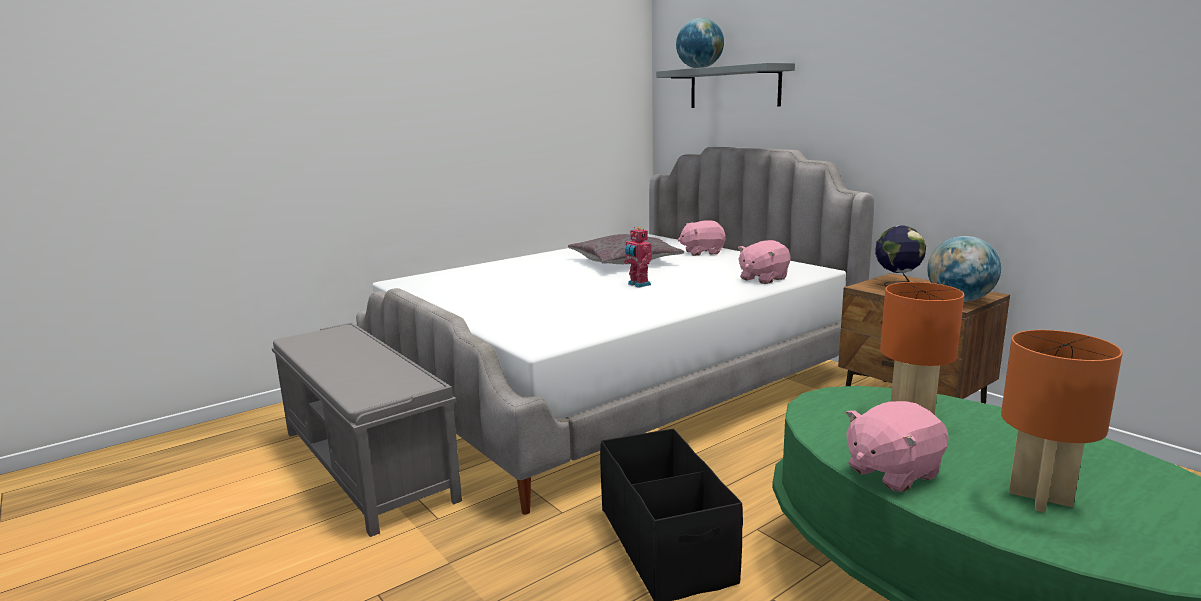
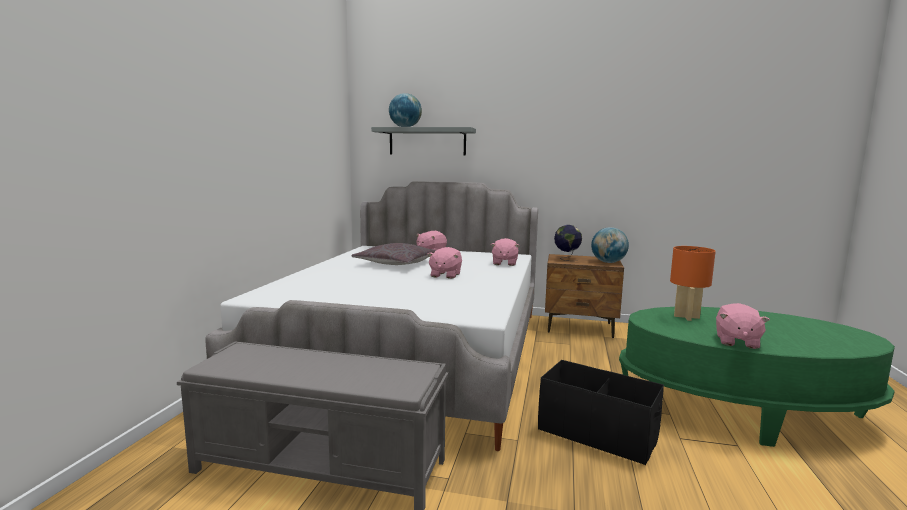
camera: 40 degrees left, 5 degrees down
(638, 284) = (445, 275): toy robot -> pink plush toy
(1039, 497) = (789, 336): orange table lamp -> none

